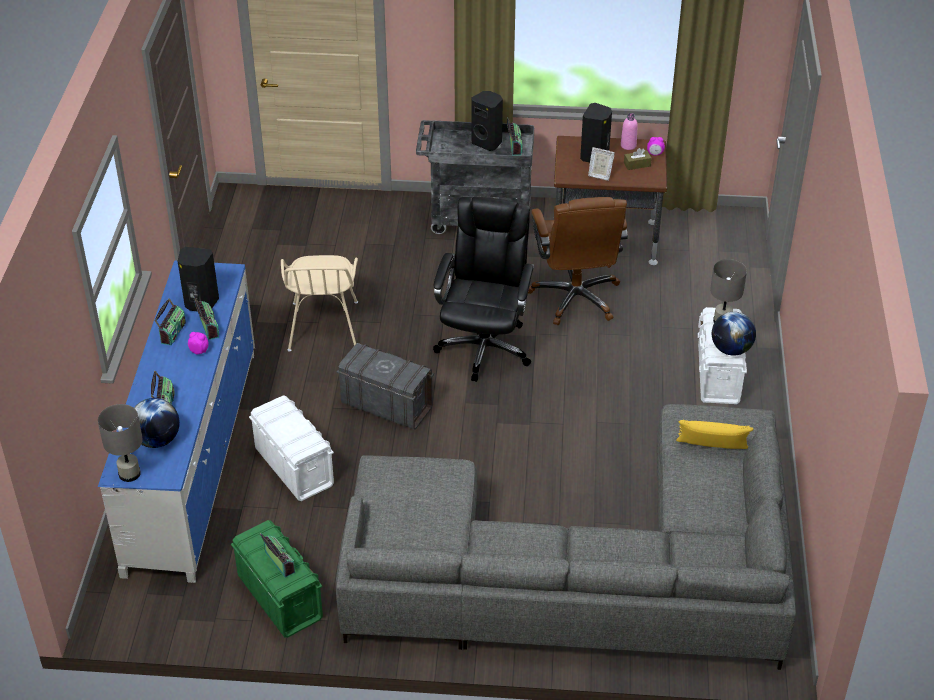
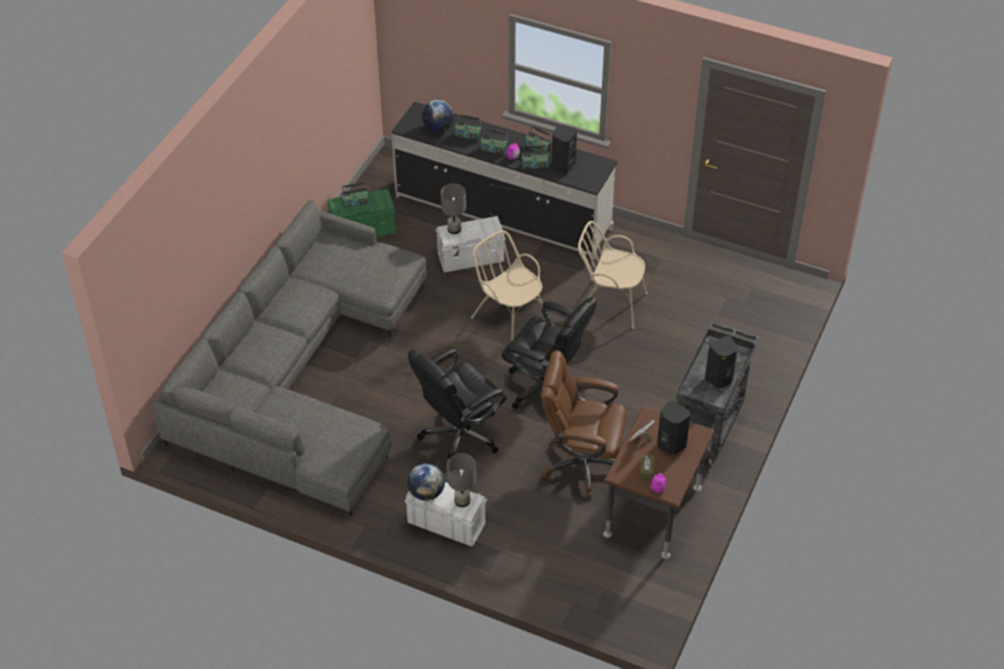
camera: 110 degrees right, 5 degrees up
(129, 474) = (416, 114): grey table lamp -> grey table lamp (454, 229)
(192, 460) = (502, 213): blue cabinet -> black cabinet
(386, 405) = (508, 317): grey storage box -> beige chair
(514, 146) = (707, 395): radio -> radio (494, 149)
(592, 397) = (460, 435): none -> black office chair
(628, 145) = (678, 474): pink bottle -> none
(711, 450) = (323, 431): yellow pillow -> none

